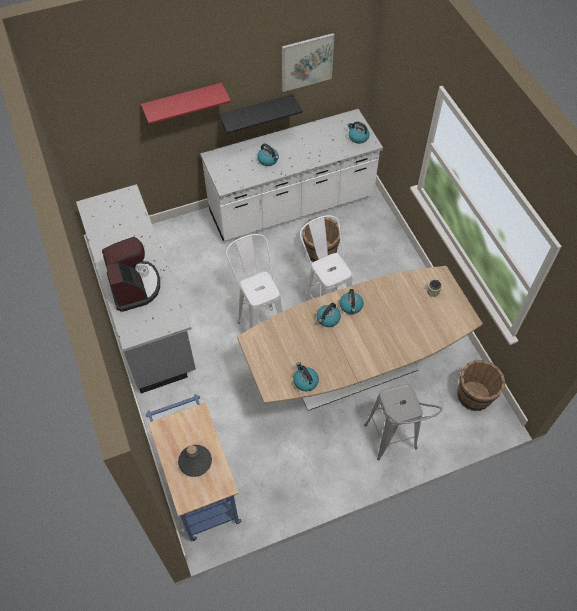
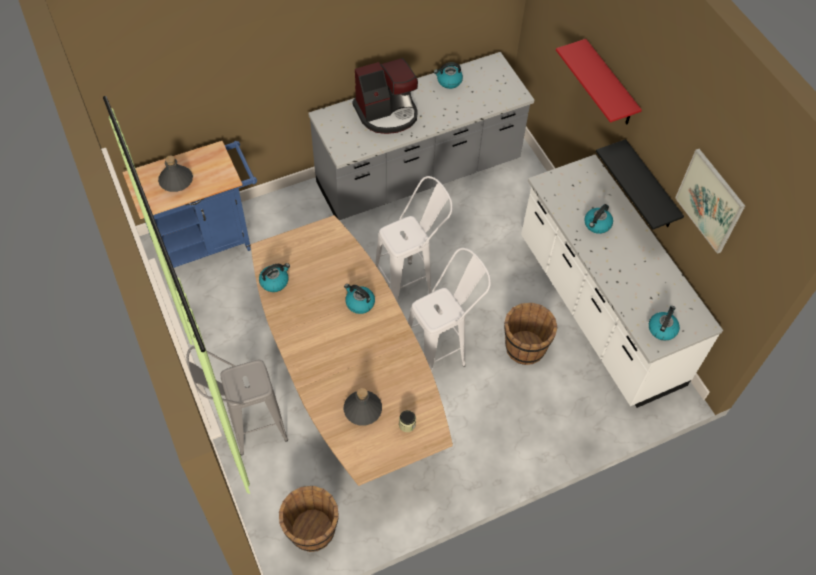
camera: 85 degrees right, 0 degrees up
(351, 306) = (379, 328): kettle -> kettle (449, 81)
(422, 319) = (363, 409): none -> grey bottle

